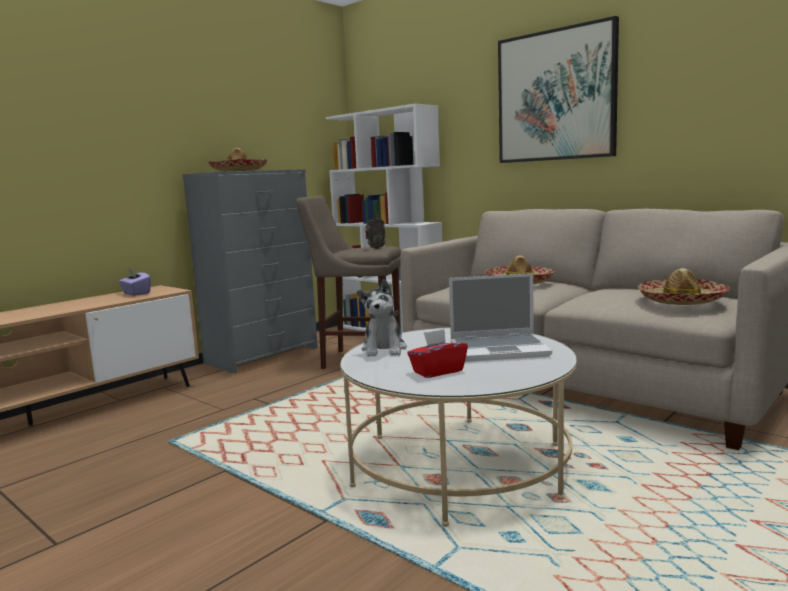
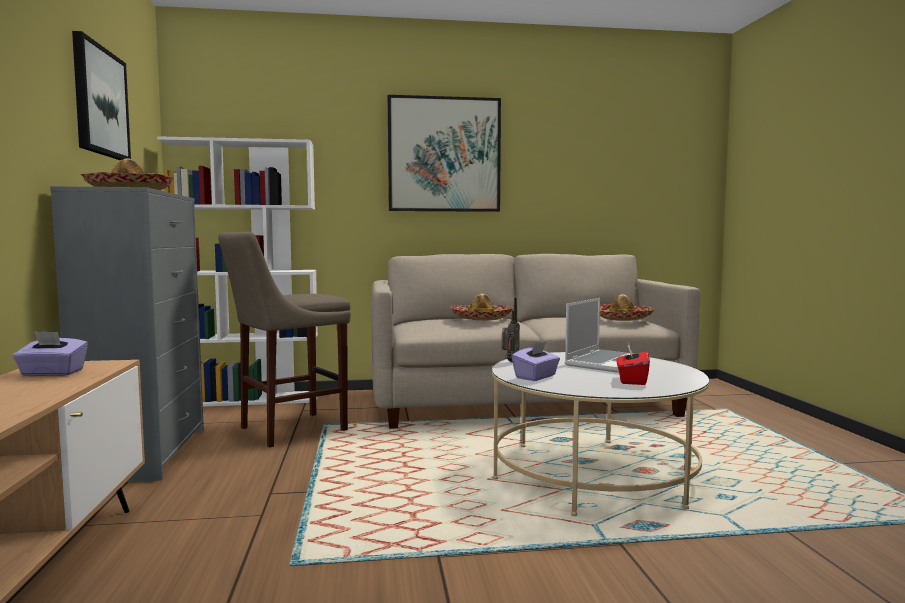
camera: 50 degrees left, 5 degrees down
(250, 105) = (100, 102): none -> picture
(375, 248) = (315, 295): radio -> radio (509, 362)
(384, 349) = (536, 377): plush toy -> purple tissue box

